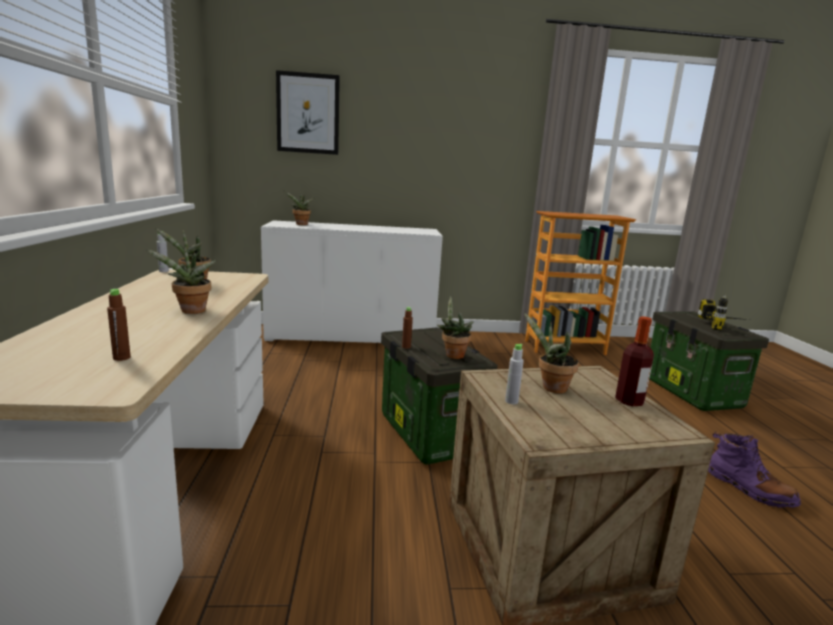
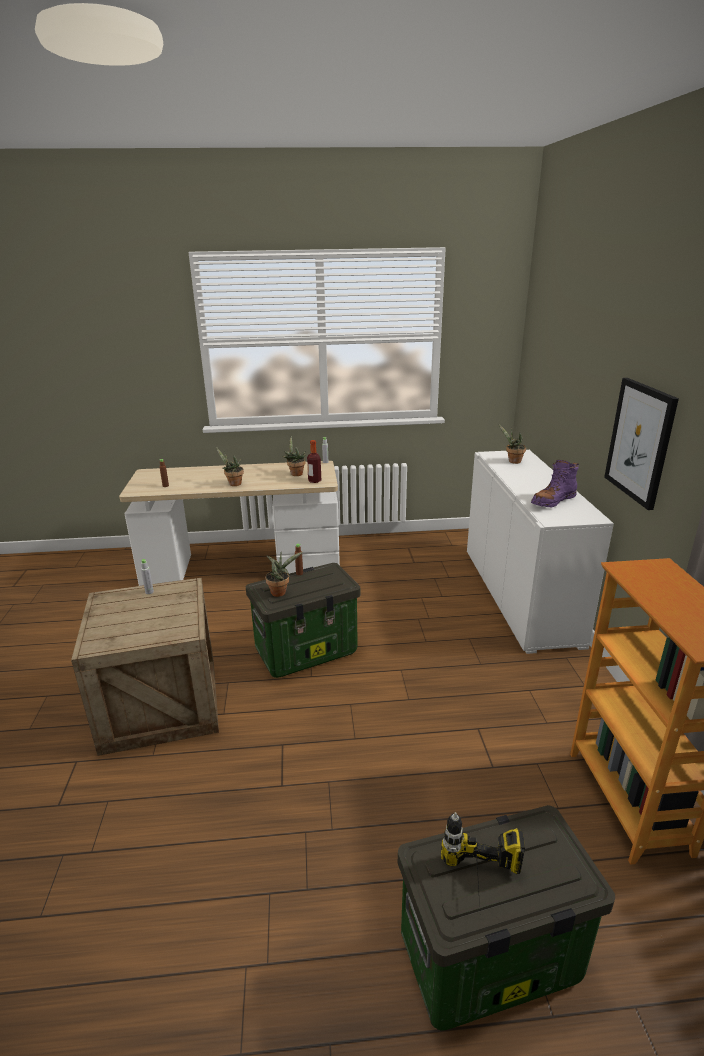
camera: 90 degrees right, 10 degrees up
(308, 113) = (561, 344): picture -> picture (640, 442)
(550, 388) = (165, 608): potted plant -> none
(629, 401) = (135, 638): bottle -> bottle (314, 481)
(748, 489) = (204, 884): purple boot -> purple boot (553, 501)

